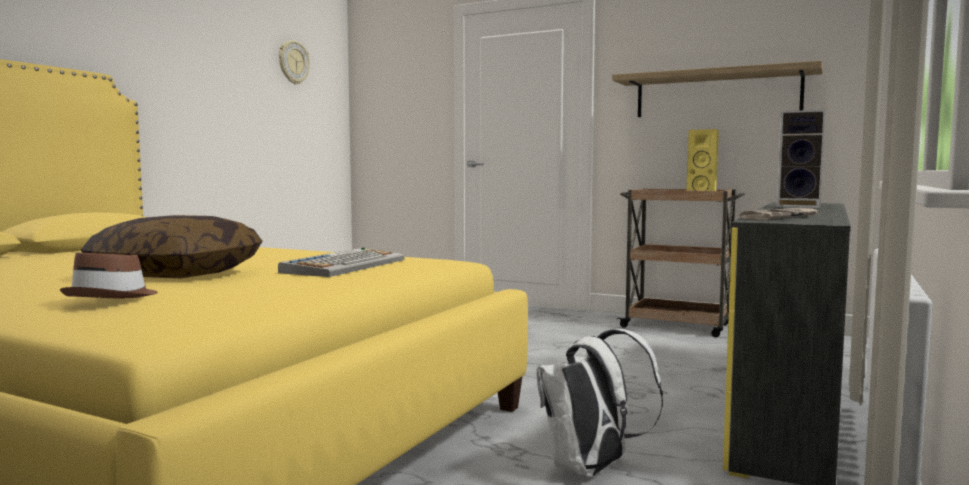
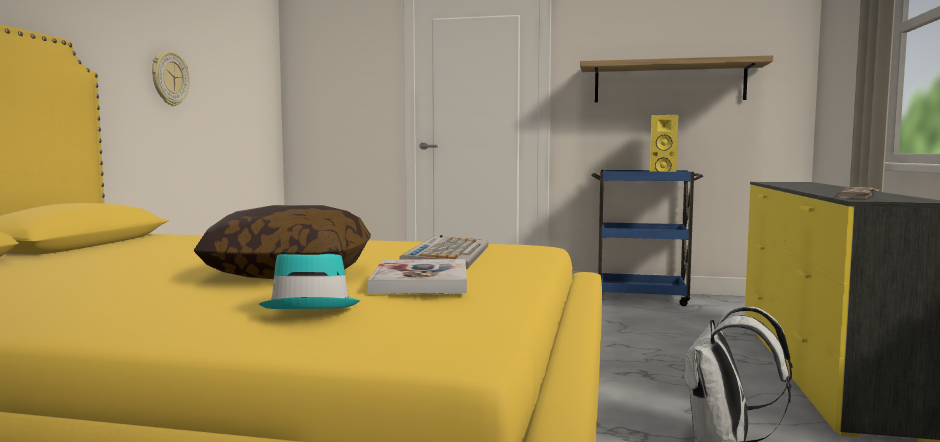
camera: 15 degrees left, 0 degrees up
(113, 296) = (312, 306): brown hat -> turquoise hat
(250, 283) = (421, 280): none -> book
(293, 62) = (233, 35): wall clock -> wall clock (169, 78)
(678, 326) = (641, 298): brown cart -> blue cart
(799, 206) = (804, 185): speaker -> none

